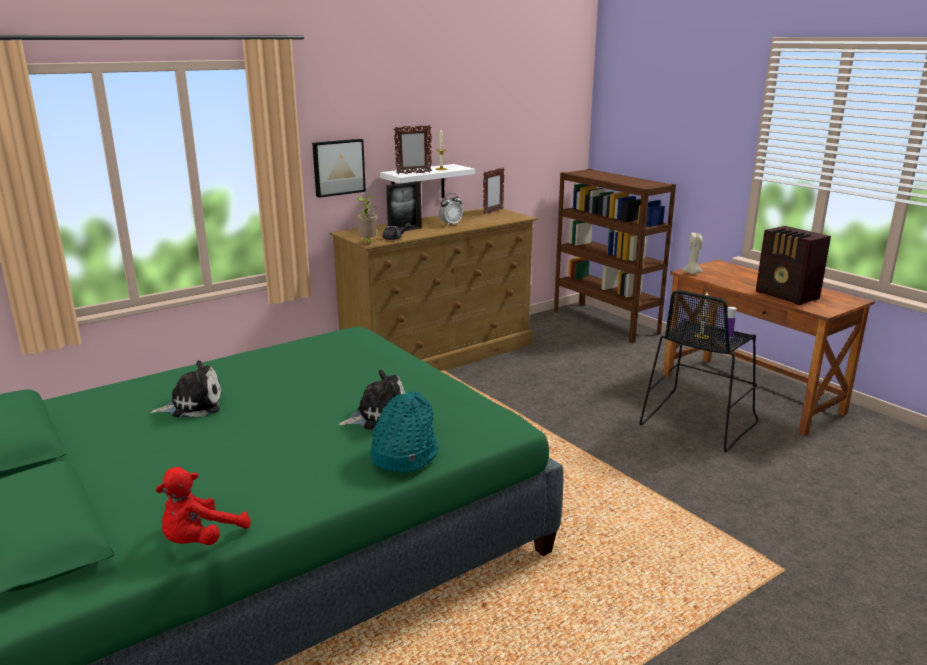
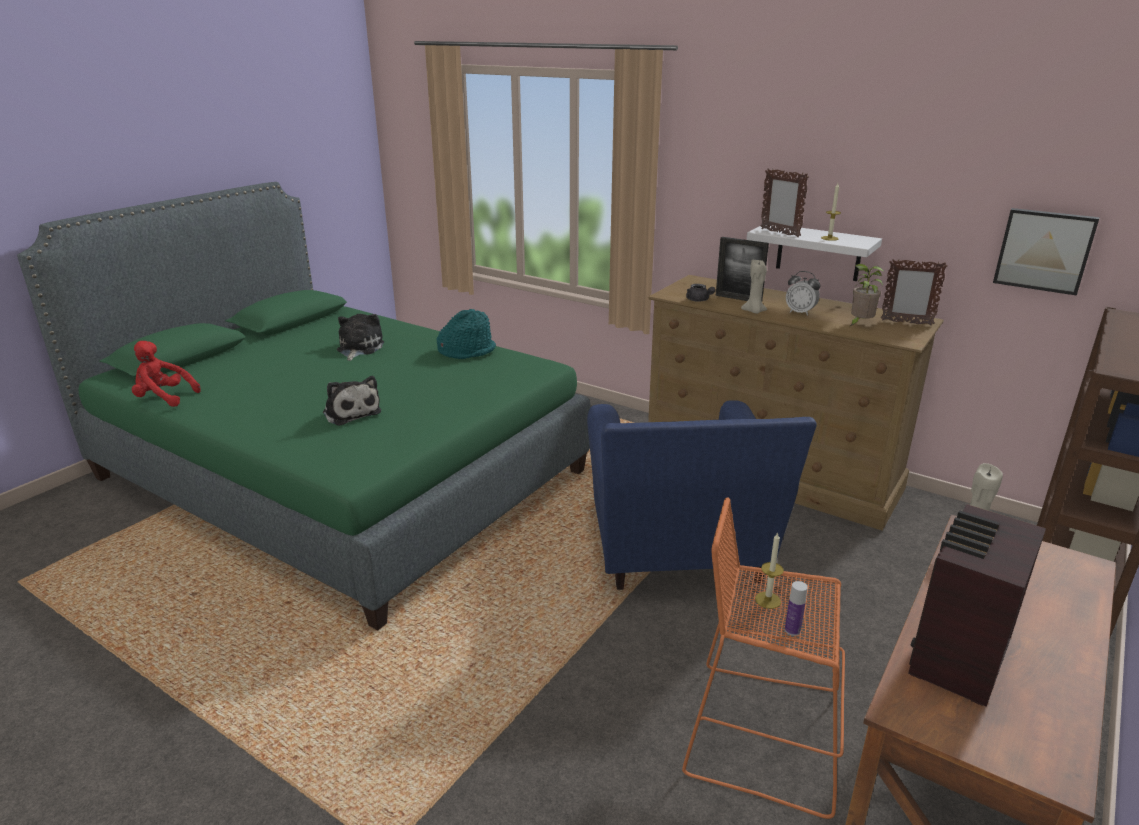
camera: 70 degrees right, 5 degrees up
(193, 405) = (358, 348): plush toy -> plush toy turned 135 degrees counterclockwise
(338, 167) = (714, 204): picture -> picture (1044, 250)
(367, 242) = (667, 293): potted plant -> potted plant (859, 324)
(403, 454) = (282, 435): turquoise hat -> turquoise hat (467, 351)
(436, 232) = (754, 311): none -> beige candle
(516, 408) = (676, 552): none -> blue armchair
(697, 423) = (766, 733): black stool -> orange stool

